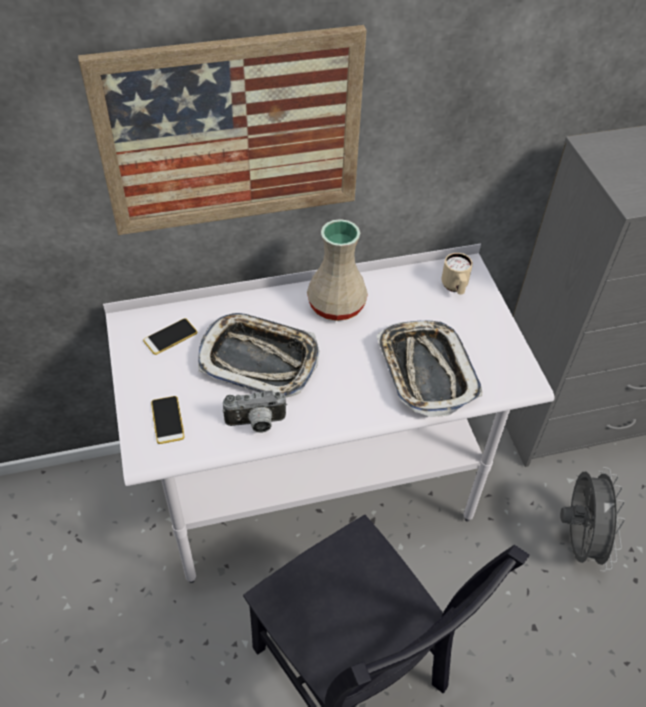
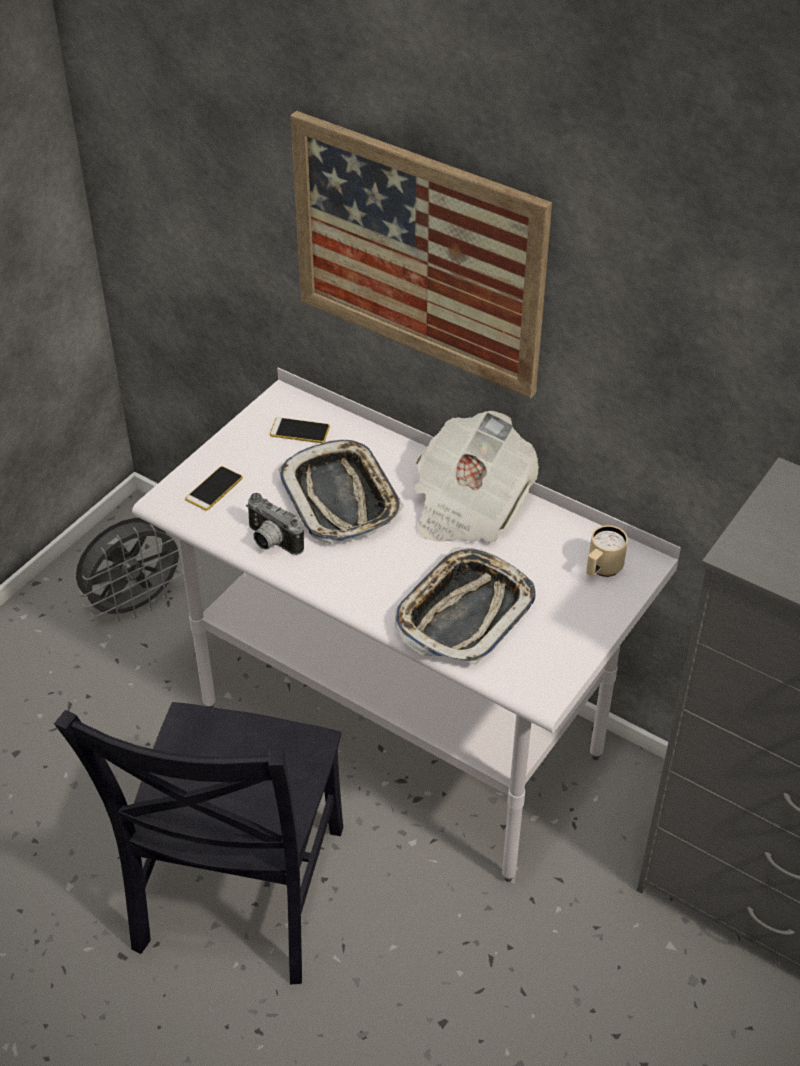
camera: 50 degrees right, 5 degrees down
(338, 305) = (469, 505): beige vase -> newspaper
(578, 540) = (596, 1001): grey fan -> grey fan (135, 604)

